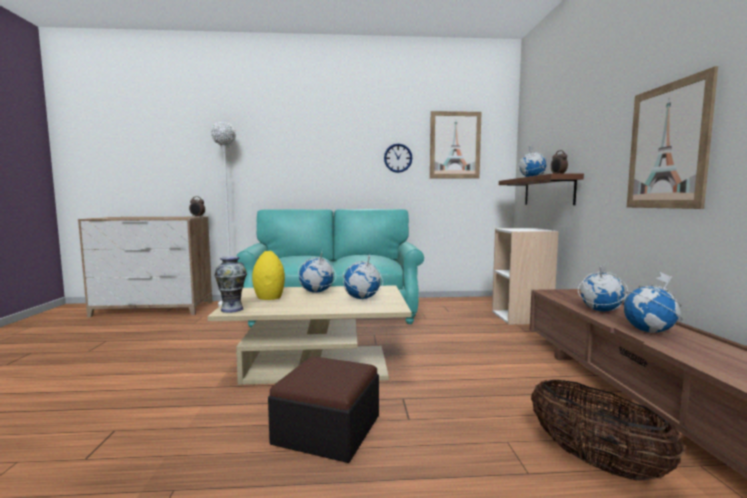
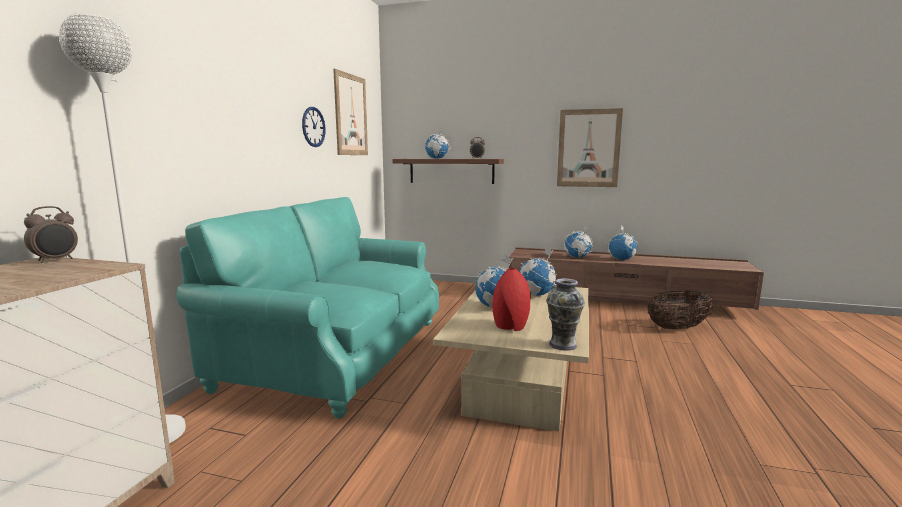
camera: 70 degrees left, 5 degrees up
(269, 298) = (511, 327): yellow vase -> red vase
(327, 429) = (654, 391): ottoman -> none
(521, 317) = (452, 287): bookcase -> none

